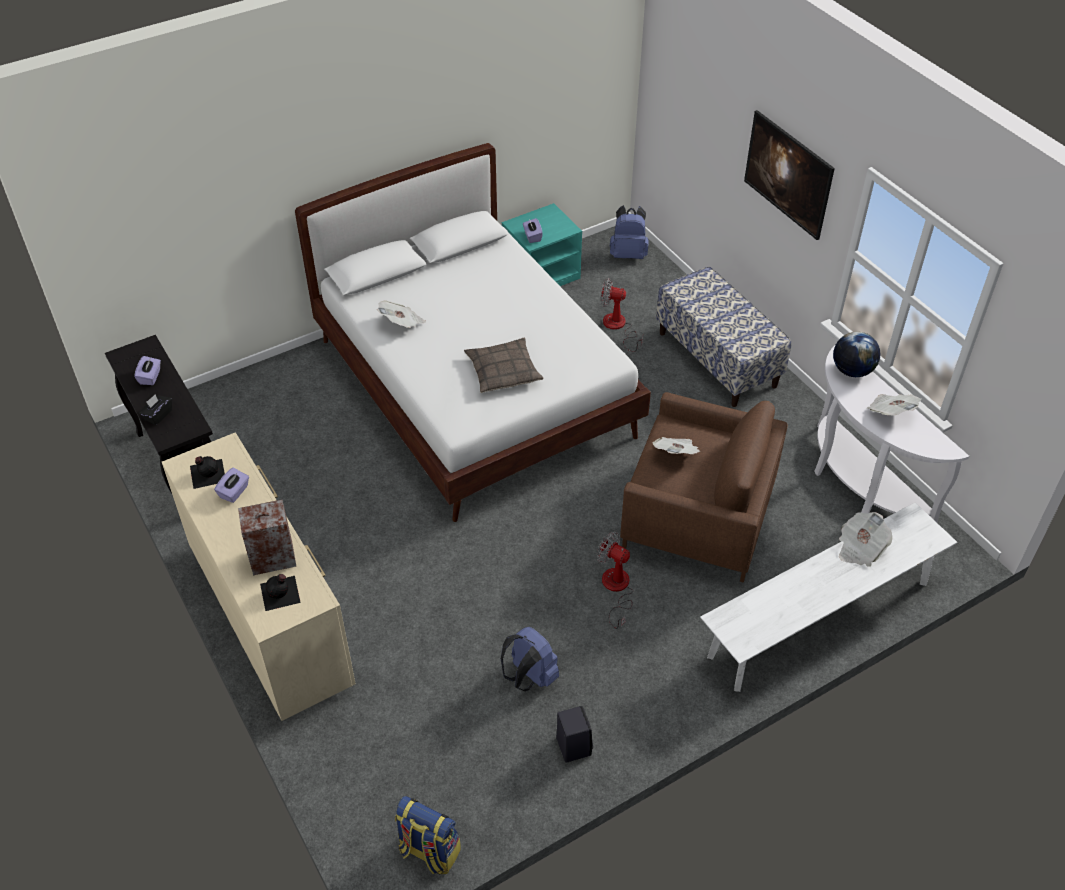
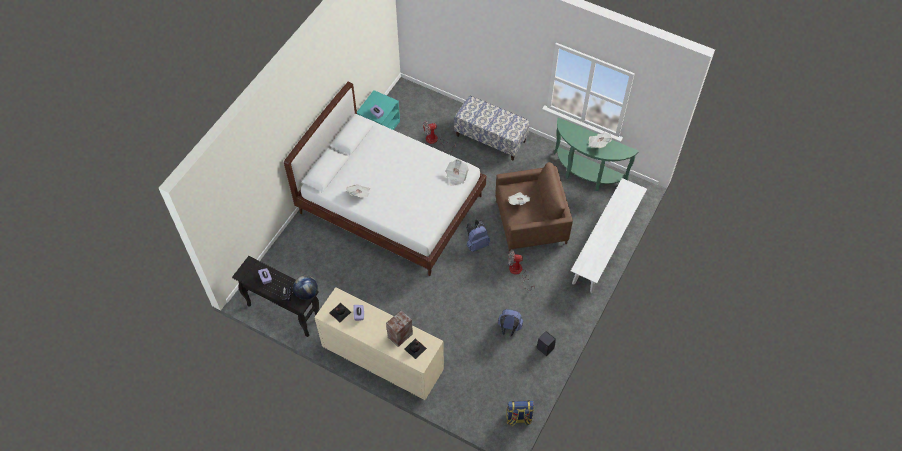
camera: 30 degrees left, 10 degrees up
(503, 371) = (423, 198): pillow -> none
(628, 254) = (413, 97): blue backpack -> blue backpack (476, 244)
(785, 191) = (507, 56): picture -> none
(852, 371) = (571, 130): globe -> globe (306, 293)
(858, 485) = (586, 175): white console table -> green console table
(860, 548) = (613, 209): newspaper -> newspaper (456, 176)

